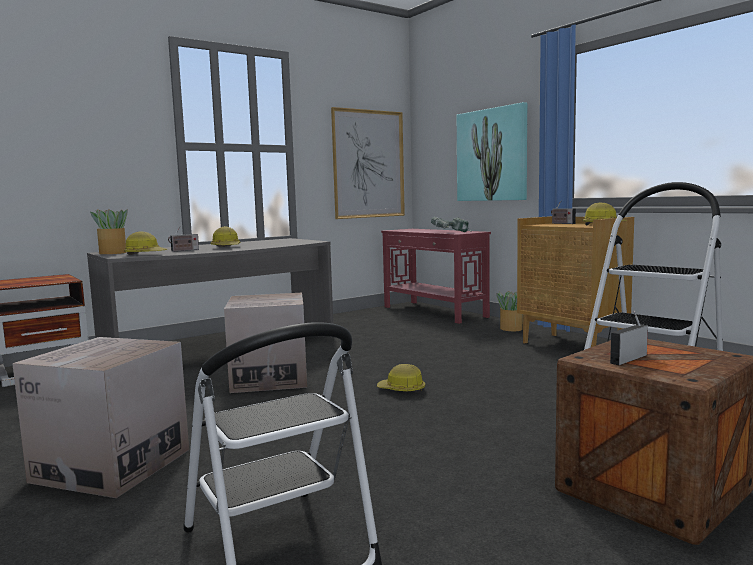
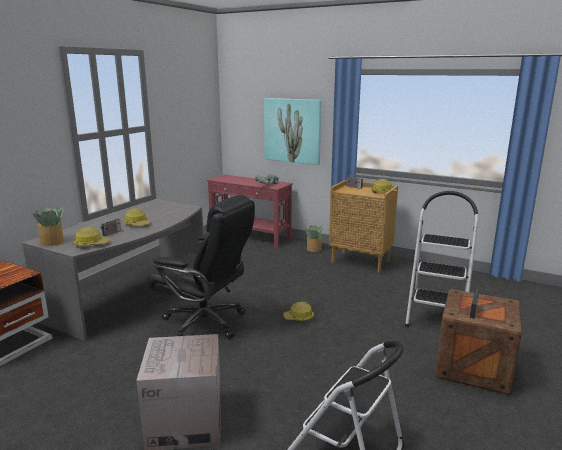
camera: 25 degrees left, 10 degrees up
(269, 379) = (204, 322): cardboard box -> black office chair
(368, 164) = (196, 131): picture -> none

